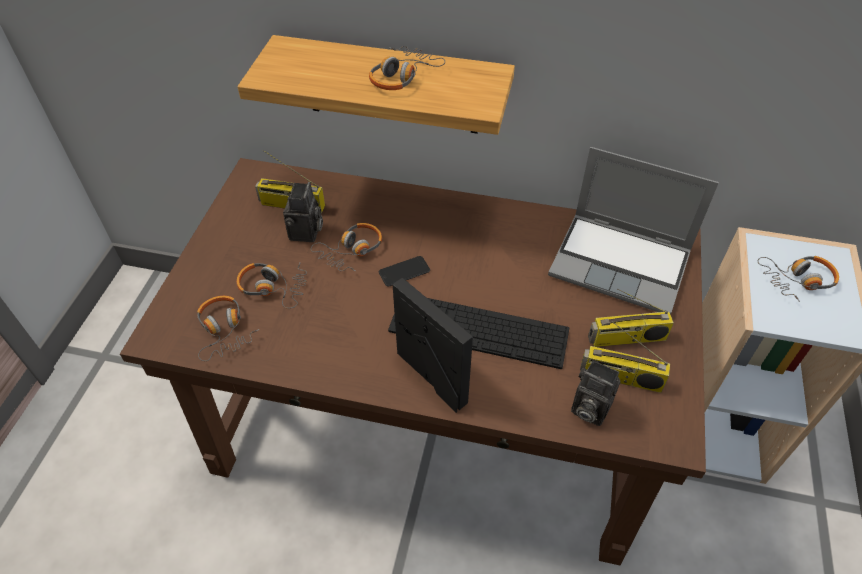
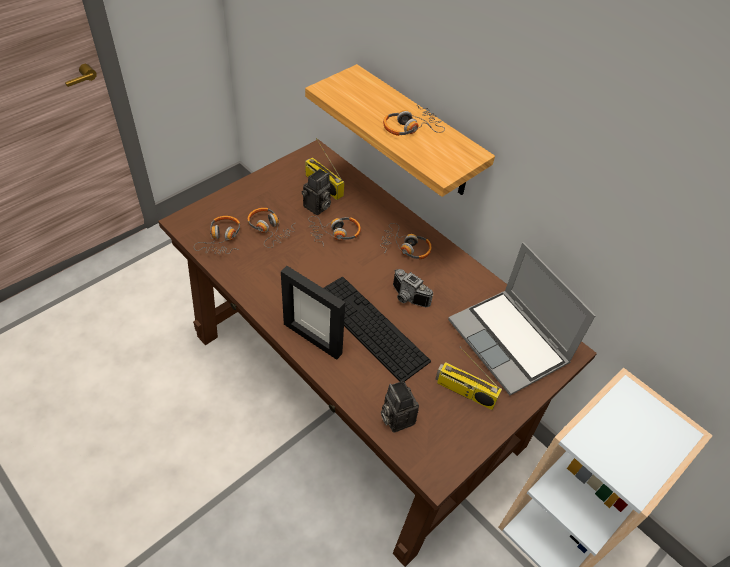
camera: 30 degrees right, 0 degrees up
(404, 272) = (356, 264): phone -> none
(430, 378) = (313, 338): picture frame -> picture frame turned 135 degrees clockwise
(488, 277) = (407, 298): none -> camera
(620, 378) = (435, 413): radio -> none
(797, 280) = (632, 430): headphones -> headphones (405, 247)

